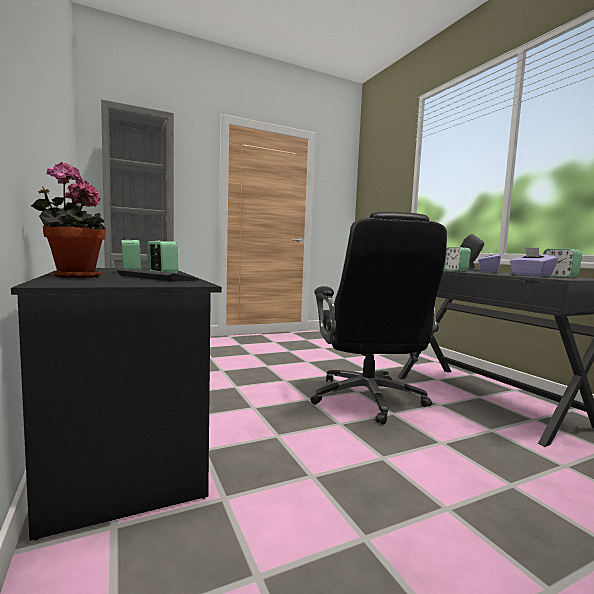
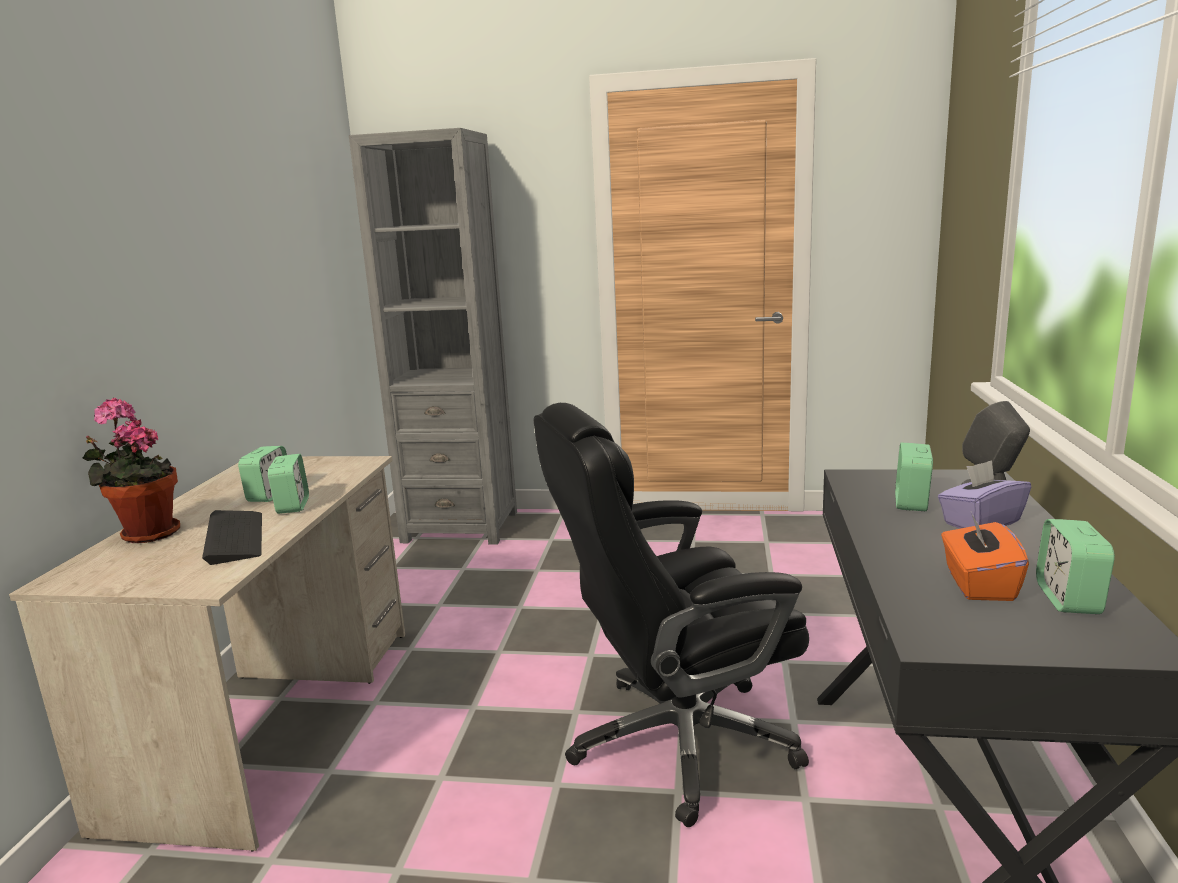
camera: 35 degrees right, 10 degrees up
(125, 438) = (273, 719): black desk -> beige desk
(368, 399) = (677, 742): black office chair -> black office chair turned 45 degrees clockwise
(530, 275) = (978, 584): purple tissue box -> orange tissue box

